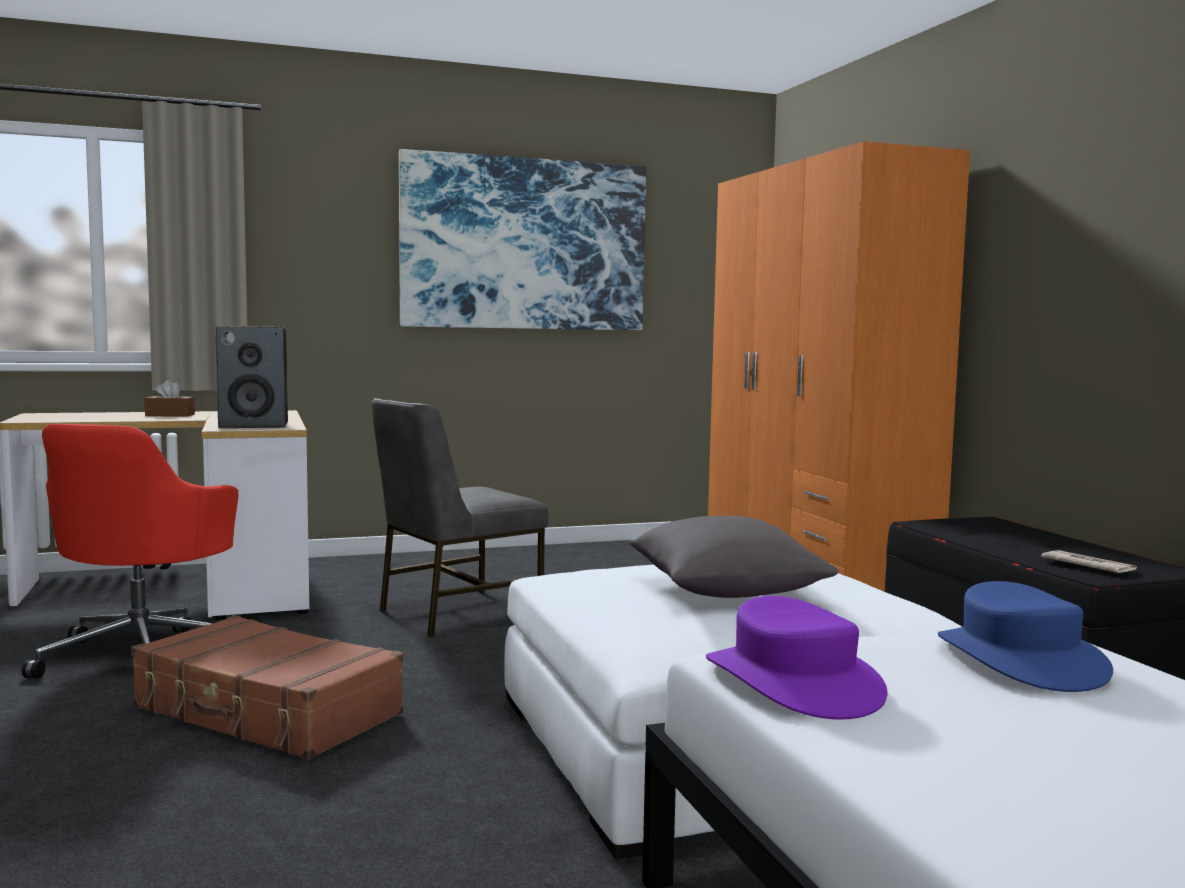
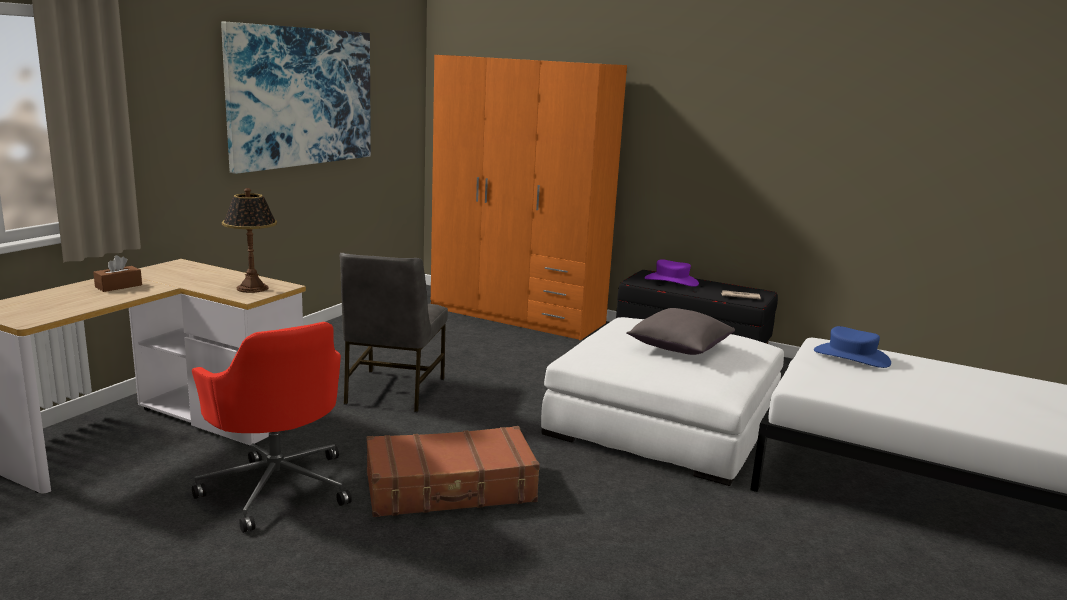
camera: 45 degrees left, 10 degrees up
(255, 425) = (253, 288): speaker -> table lamp
(793, 682) = (834, 388): purple hat -> purple hat (671, 281)

